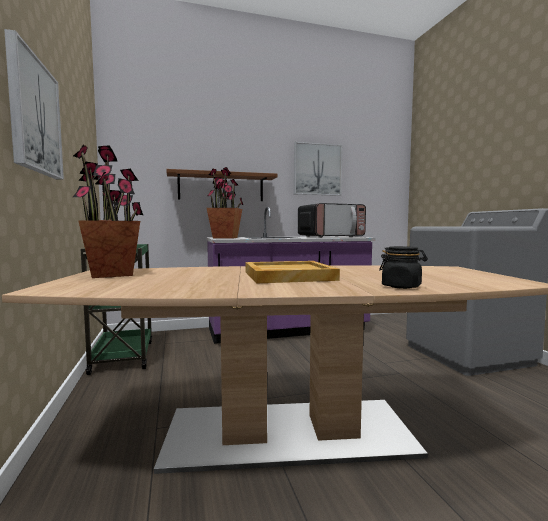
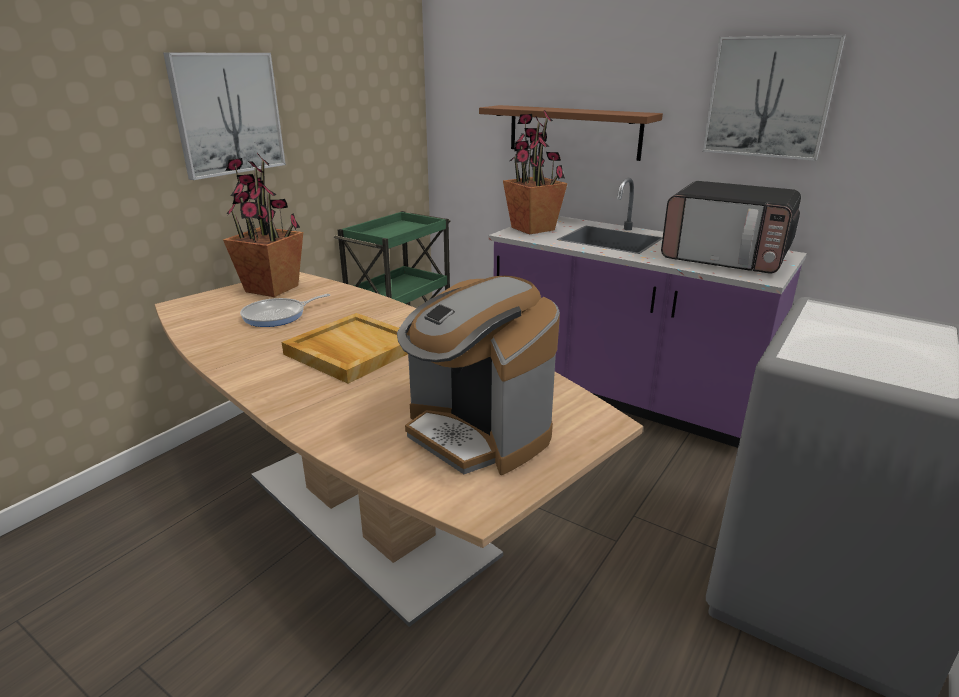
camera: 50 degrees right, 20 degrees up
(175, 278) = (278, 316): none -> frying pan
(402, 286) = (337, 425): black jar -> none
(443, 276) = (477, 433): none -> coffee machine

